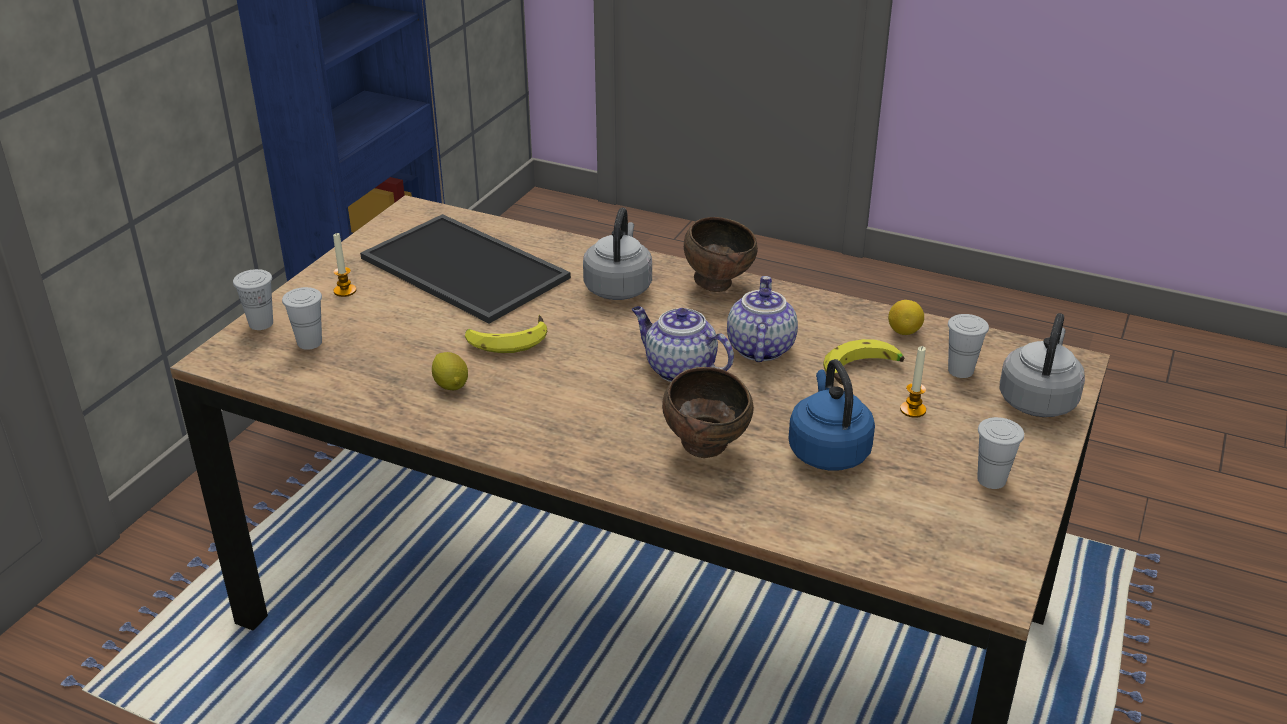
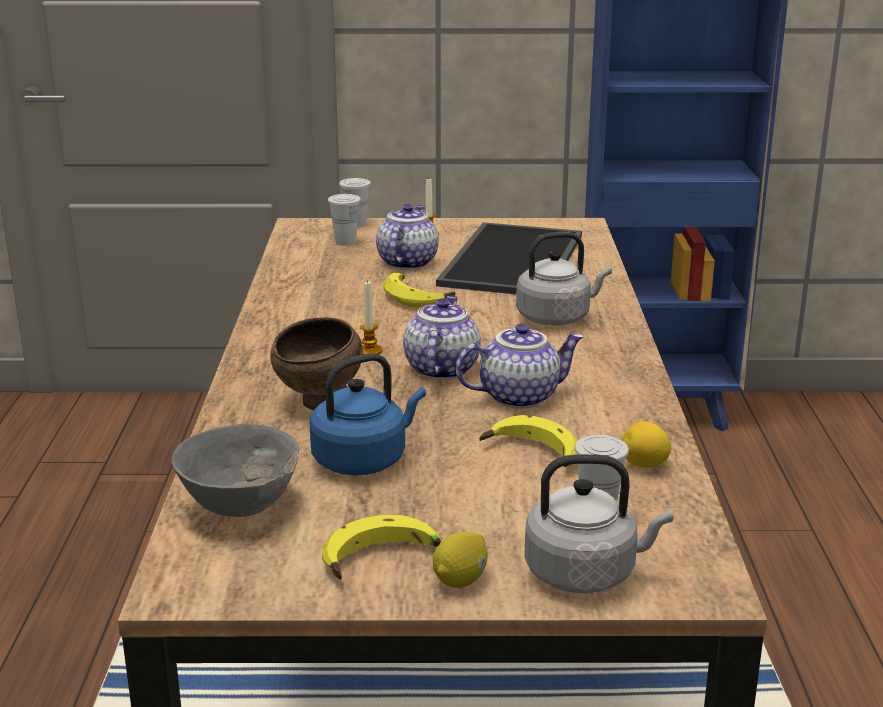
camera: 65 degrees right, 10 degrees down
(410, 322) = (407, 262): none -> teapot
(451, 385) = (331, 294): lemon -> lemon (461, 580)
(718, 285) = (619, 356): brown bowl -> none
(879, 531) = (241, 508): none -> grey bowl
(913, 410) = (483, 494): candle -> candle (369, 351)
(991, 480) = (381, 562): white cup -> banana

